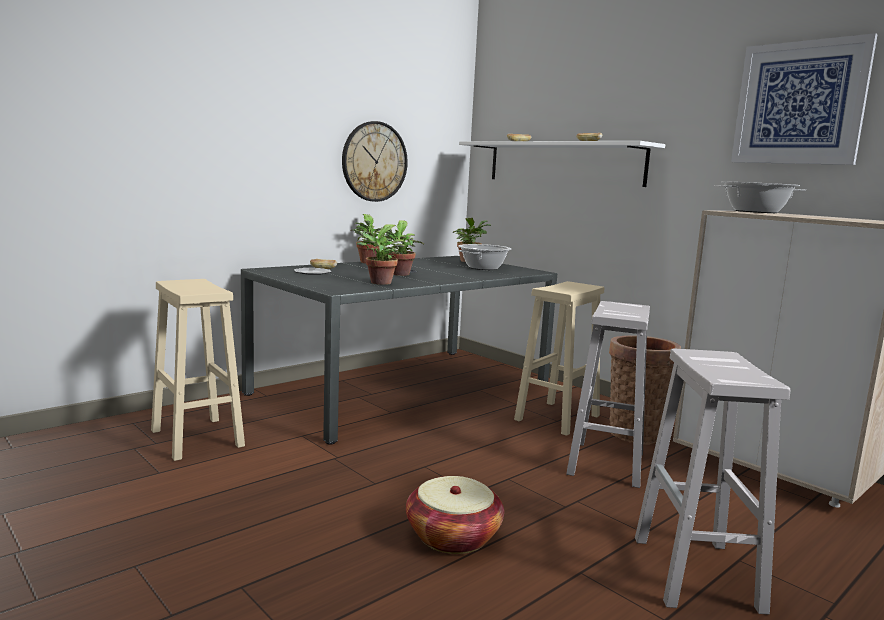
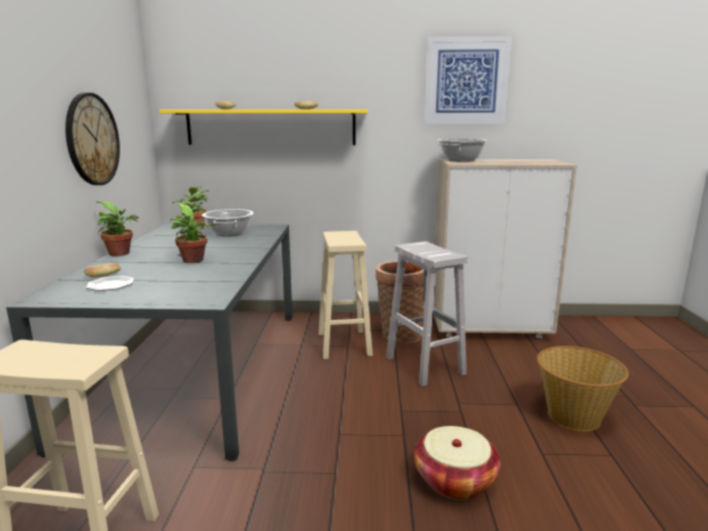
camera: 45 degrees left, 5 degrees up
(378, 283) = (212, 278): potted plant -> none
(563, 163) = (271, 127): white shelf -> yellow shelf
(697, 574) = (574, 416): white stool -> basket

